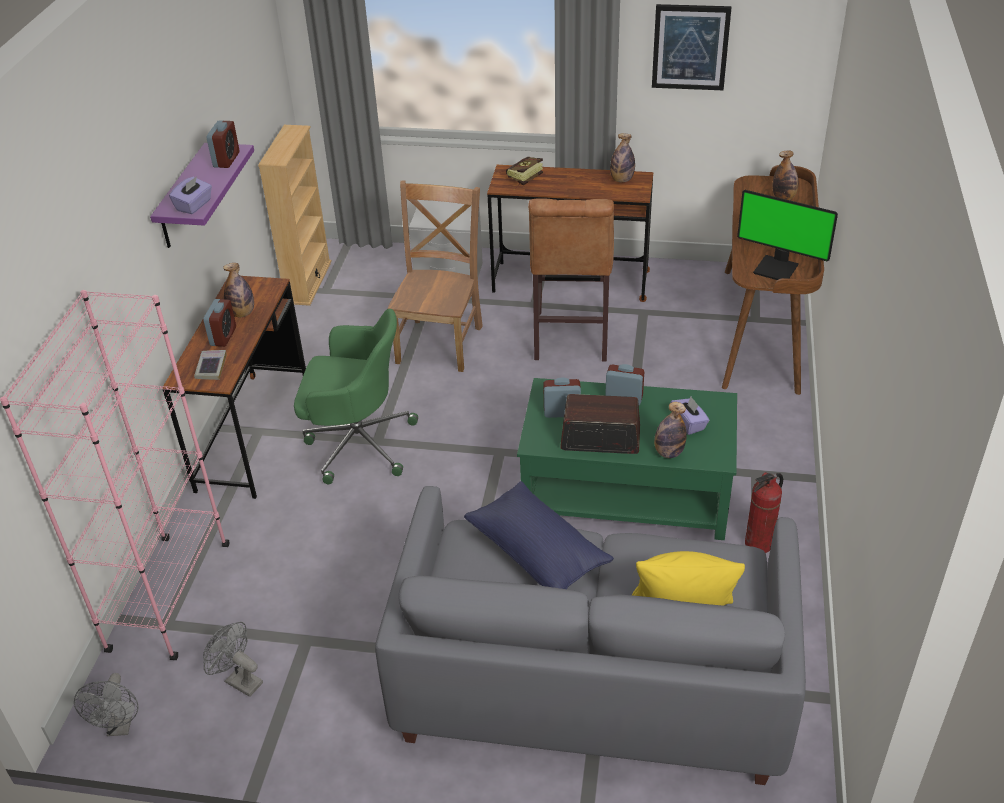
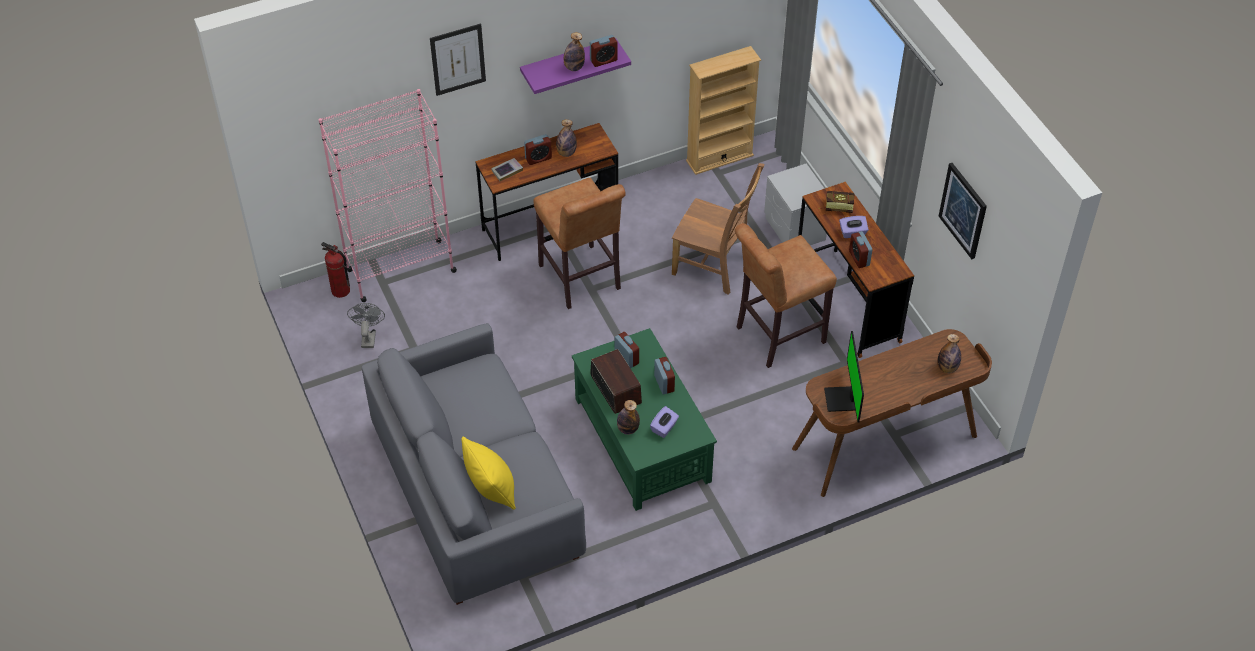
camera: 55 degrees right, 10 degrees up
(98, 224) = (458, 59): none -> picture
(120, 726) = (309, 307): grey fan -> none
(194, 205) = (544, 78): purple tissue box -> purple tissue box (852, 233)
(357, 443) = (581, 280): green office chair -> brown stool
(441, 342) = (714, 266): brown chair -> brown chair turned 45 degrees clockwise
(537, 552) = (491, 403): blue pillow -> none
(602, 191) = (859, 258): none -> alarm clock
(621, 180) = (885, 262): bottle -> bottle (574, 67)
(759, 544) = (645, 530): fire extinguisher -> fire extinguisher (340, 291)

